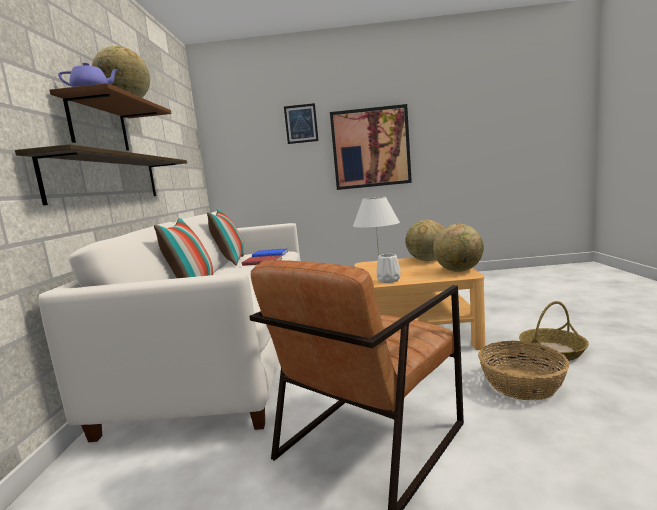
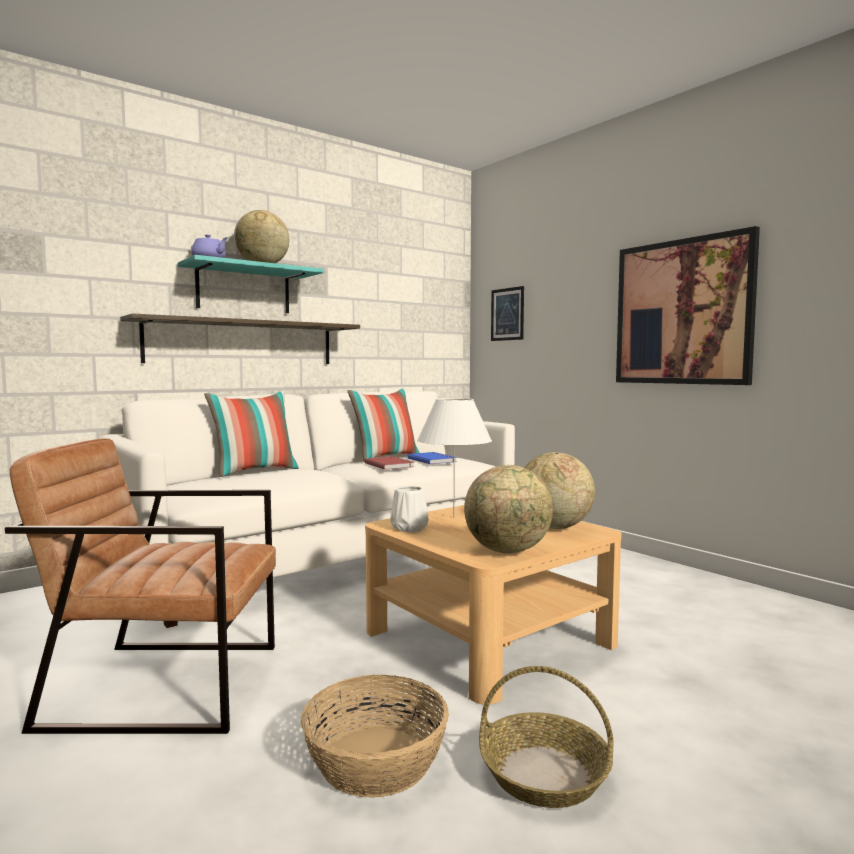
camera: 50 degrees right, 5 degrees down
(99, 125) = (243, 289): brown shelf -> turquoise shelf
(301, 123) = (582, 270): picture -> picture (507, 314)

